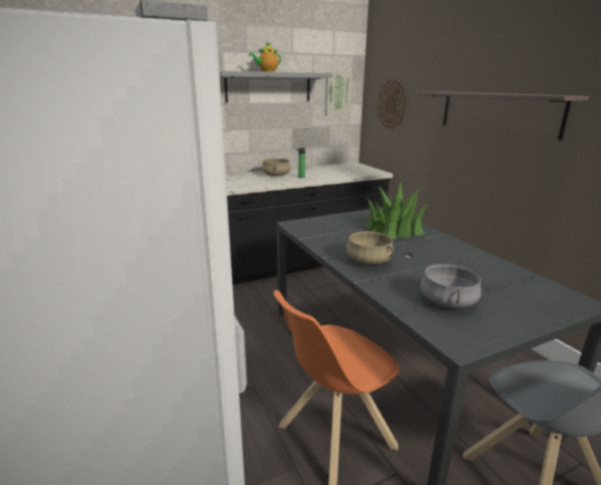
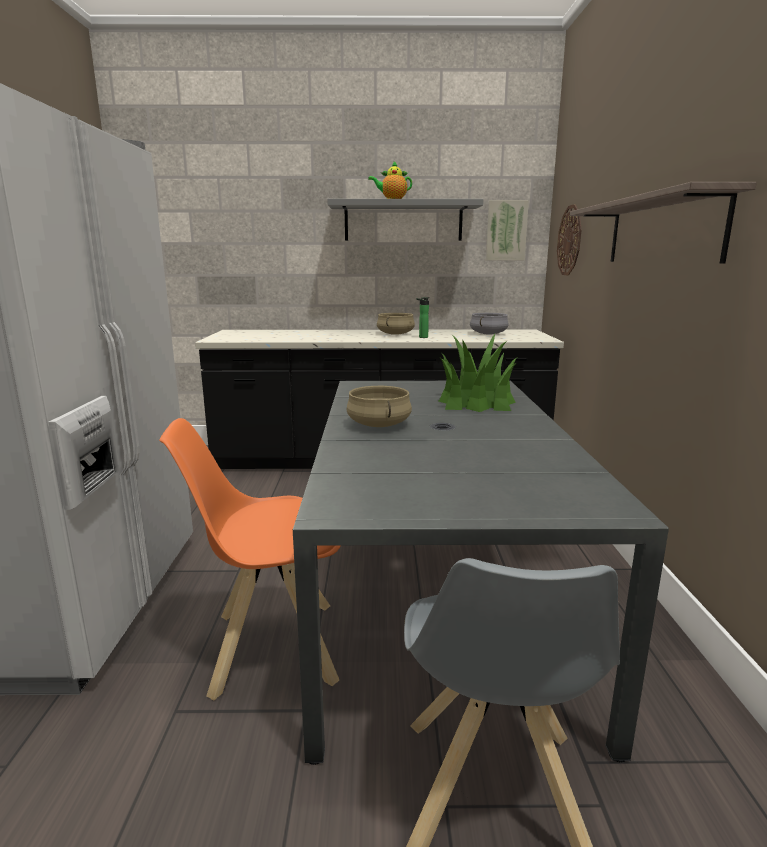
camera: 25 degrees right, 5 degrees down
(448, 301) = (403, 474): grey cooking pot -> grey cooking pot (488, 334)

